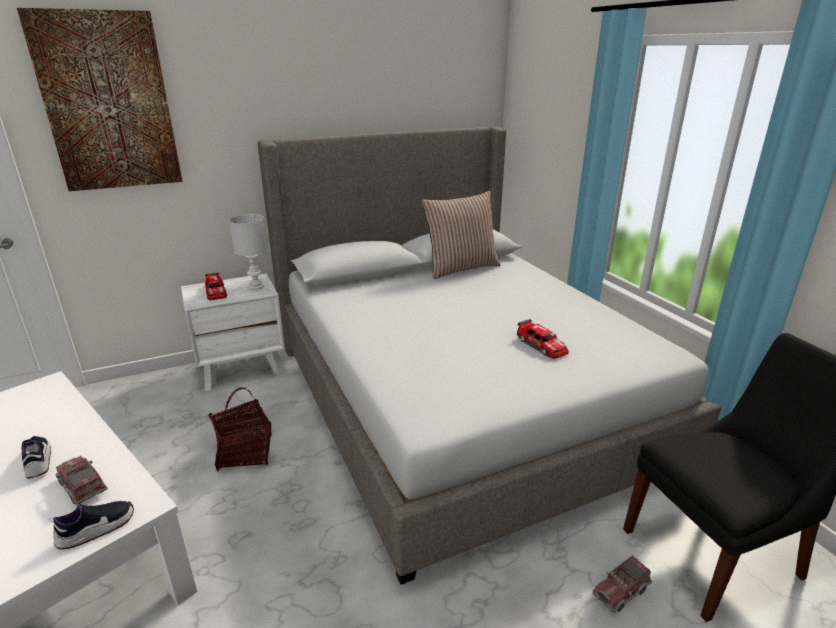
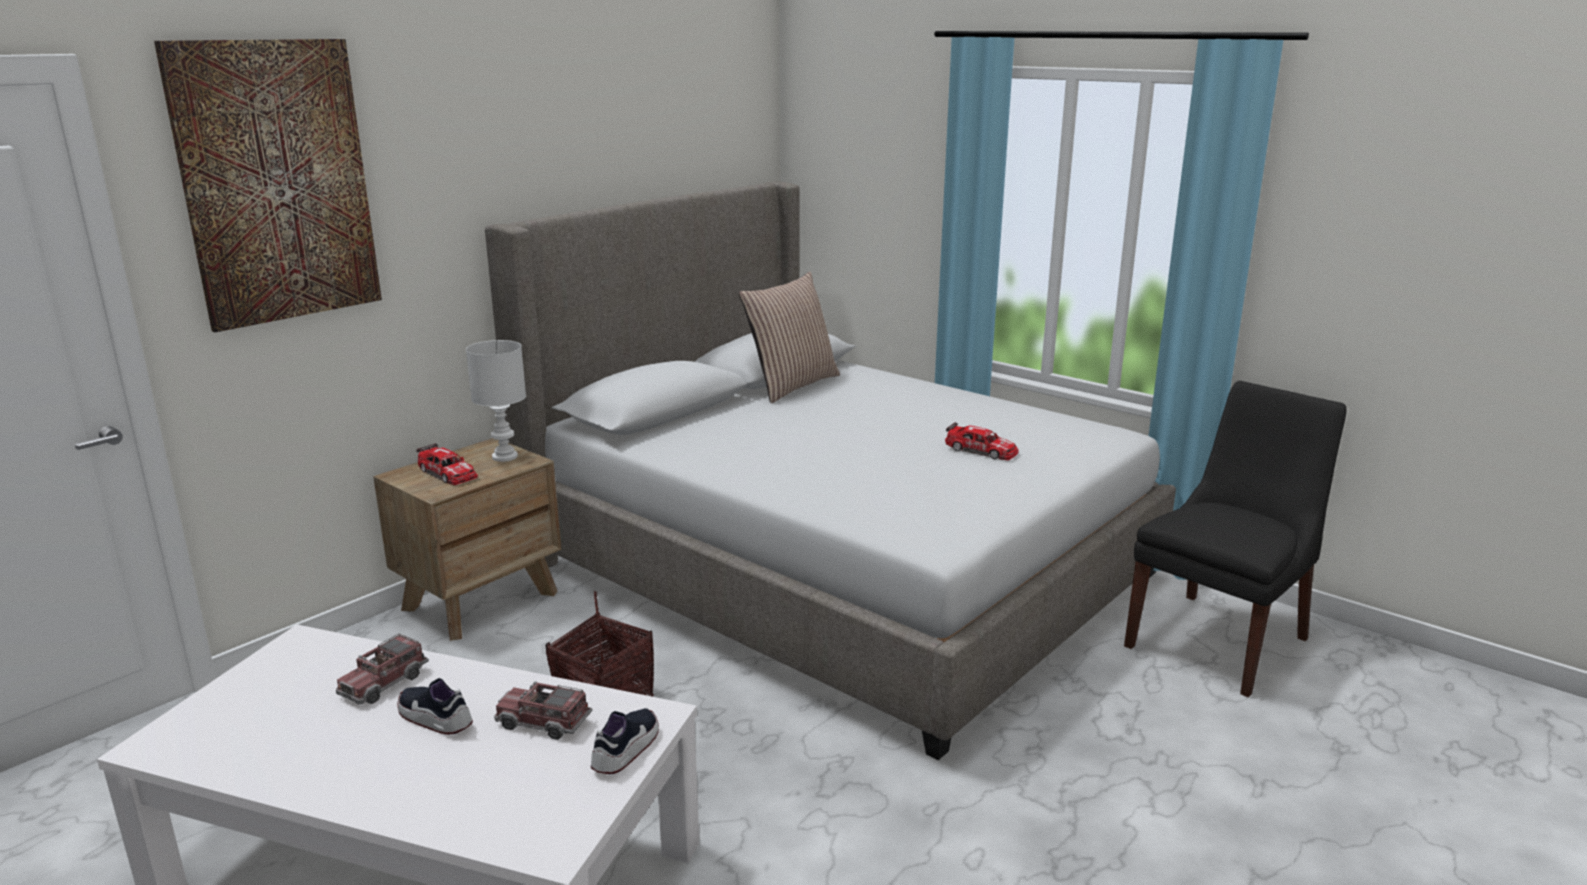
camera: 25 degrees left, 5 degrees down
(242, 368) = (481, 600): white nightstand -> brown nightstand
(621, 591) = (1159, 697): toy truck -> toy truck (384, 683)

